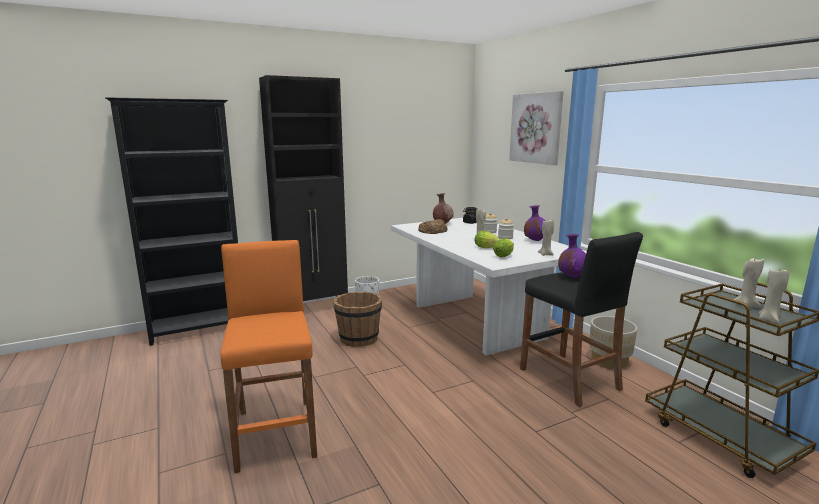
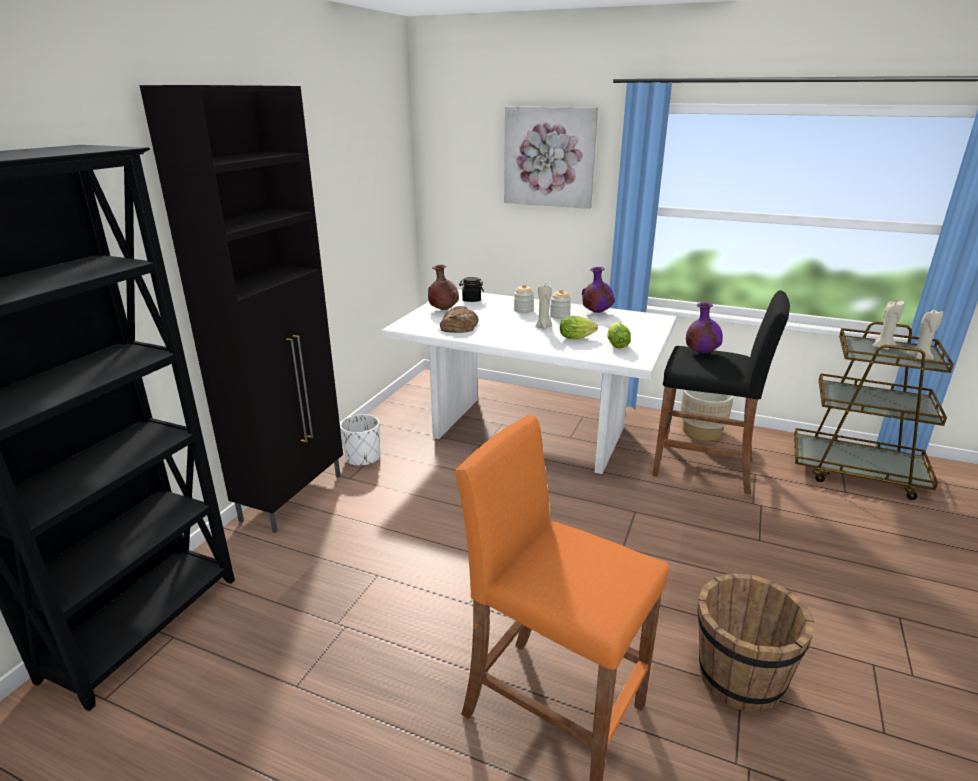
camera: 40 degrees left, 10 degrees up
(359, 338) = (436, 517): brown bucket -> brown bucket (738, 677)
(545, 254) = (646, 331): beige candle -> none

